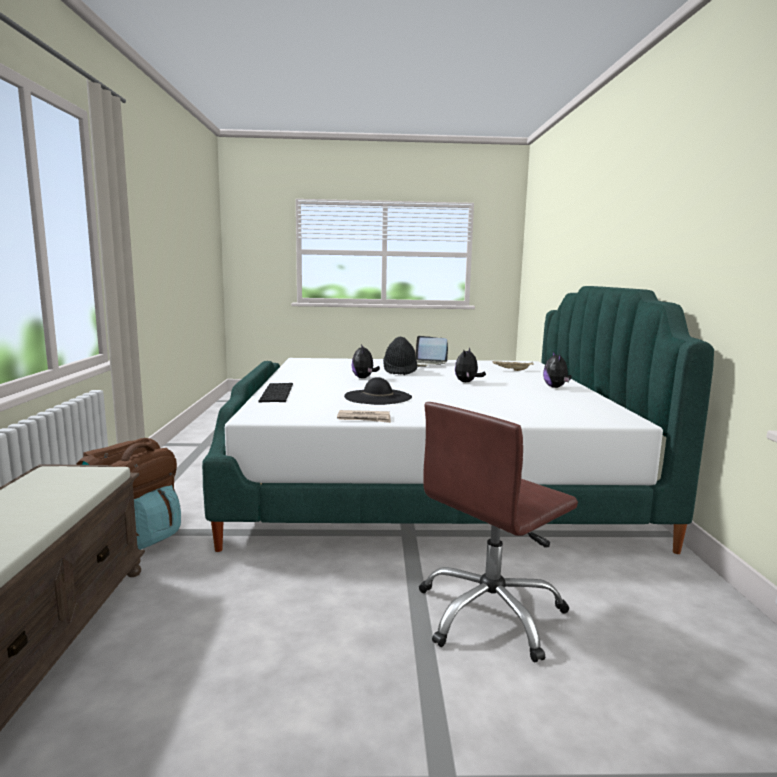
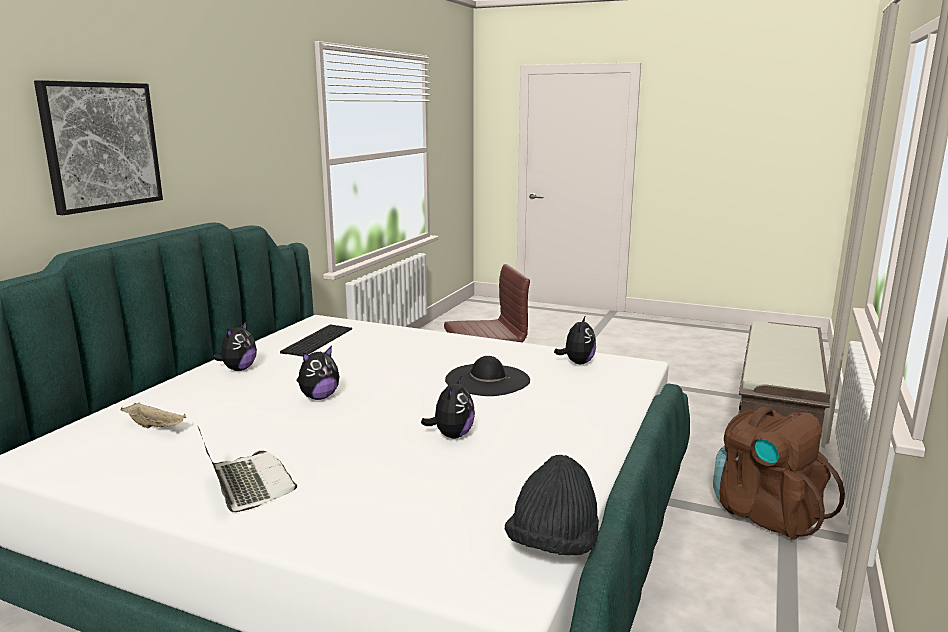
camera: 155 degrees left, 5 degrees up
(278, 393) = (609, 407): keyboard -> keyboard (316, 340)
(315, 413) = (577, 362): none -> plush toy
(364, 419) = (536, 349): newspaper -> none
(399, 371) = (355, 455): black hat -> black hat (553, 545)
(628, 223) = (101, 146): none -> picture

